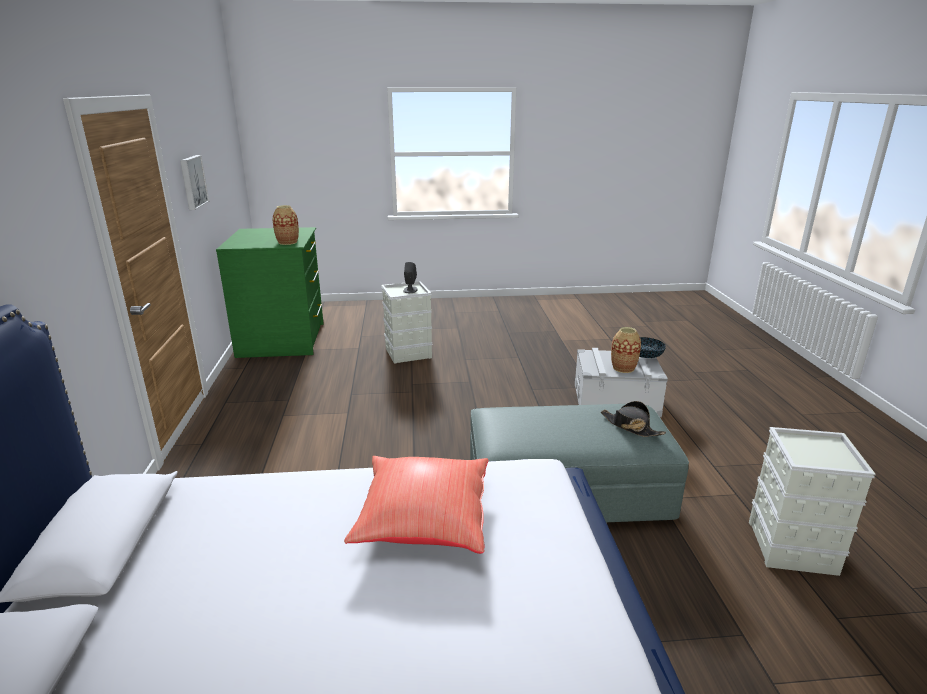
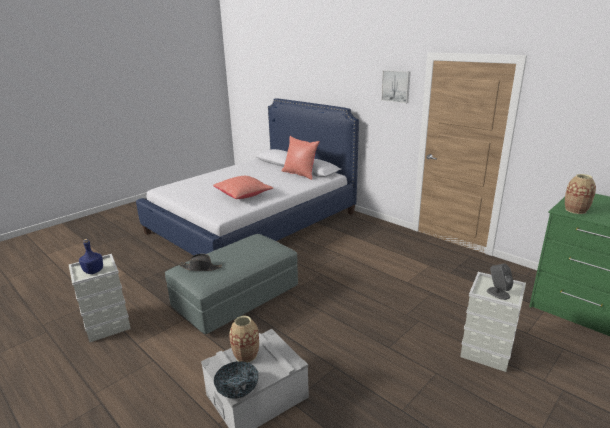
camera: 140 degrees right, 0 degrees up
(153, 548) = (300, 174): none -> red pillow
(192, 182) = (571, 127): picture -> picture (396, 86)
(815, 449) = (94, 271): none -> blue bottle

